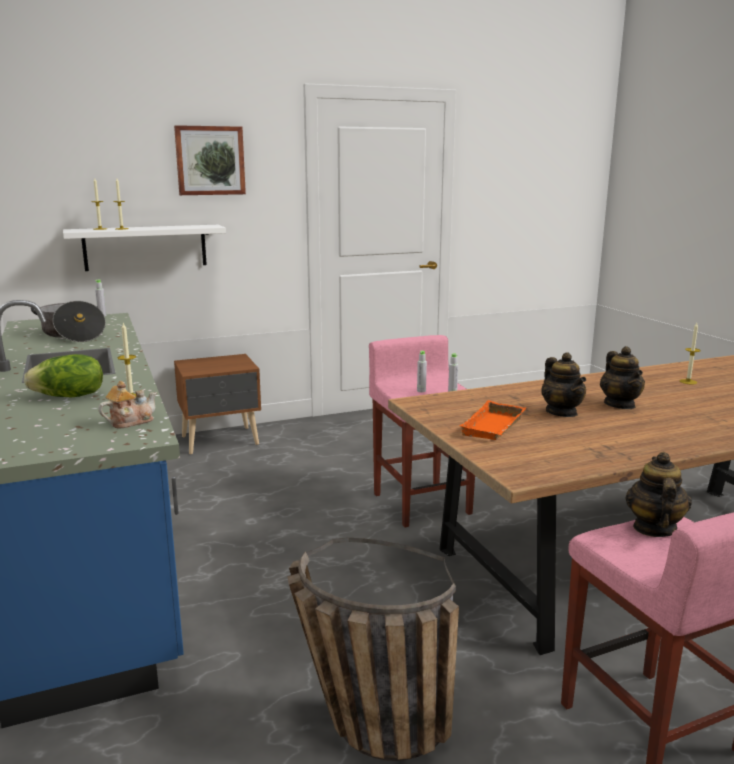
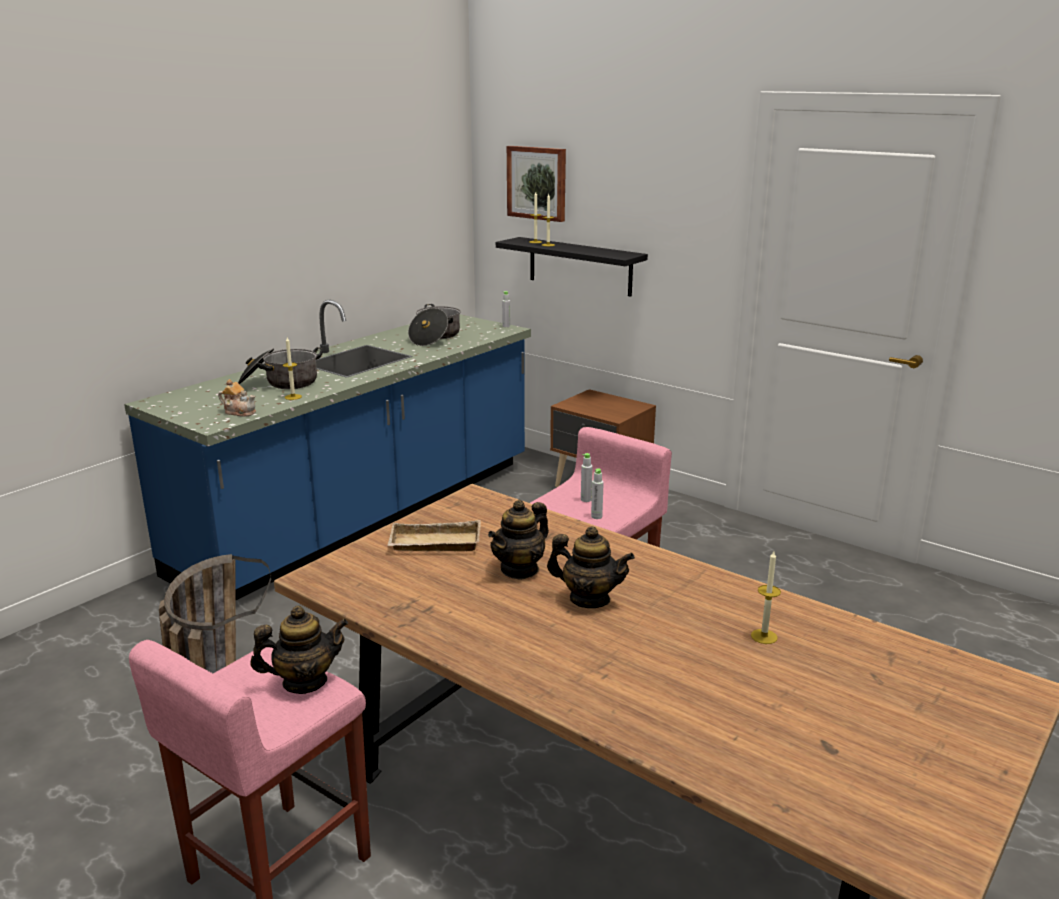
camera: 60 degrees right, 5 degrees up
(69, 396) = (280, 383): lettuce -> cooking pot
(145, 247) = (580, 266): white shelf -> black shelf
(210, 160) = (646, 181): picture -> picture (537, 183)
(495, 427) = (434, 544): orange tray -> beige tray
(620, 405) = (589, 599): teapot -> teapot turned 120 degrees counterclockwise

